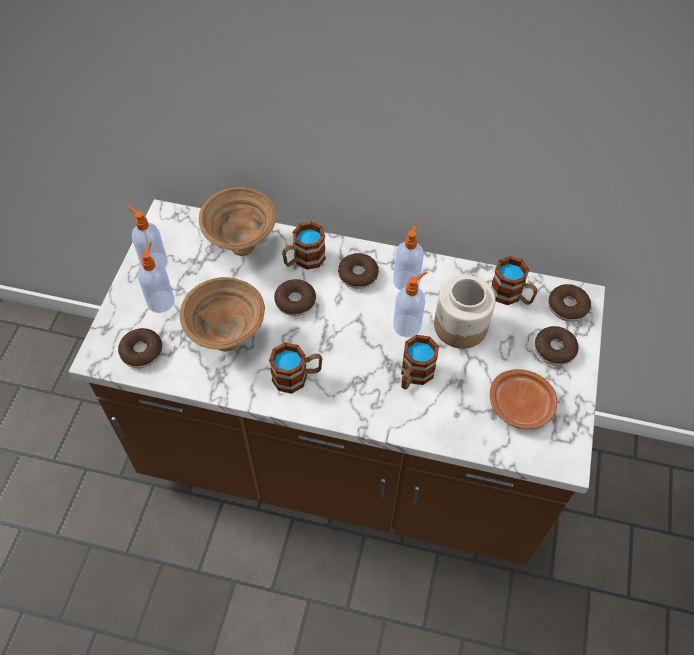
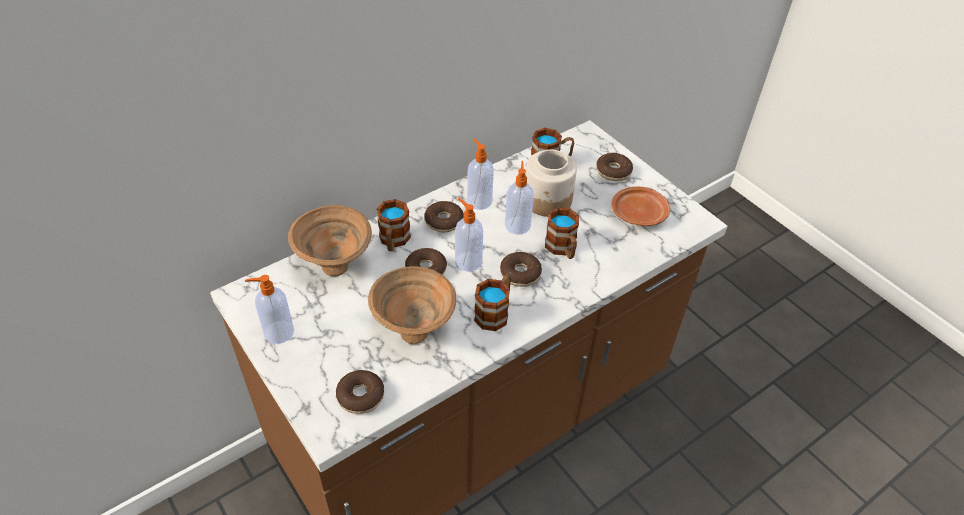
camera: 50 degrees left, 10 degrees down
(161, 301) = (324, 351): soap dispenser -> soap dispenser (467, 261)
(567, 307) = (587, 144): donut -> donut (520, 274)

